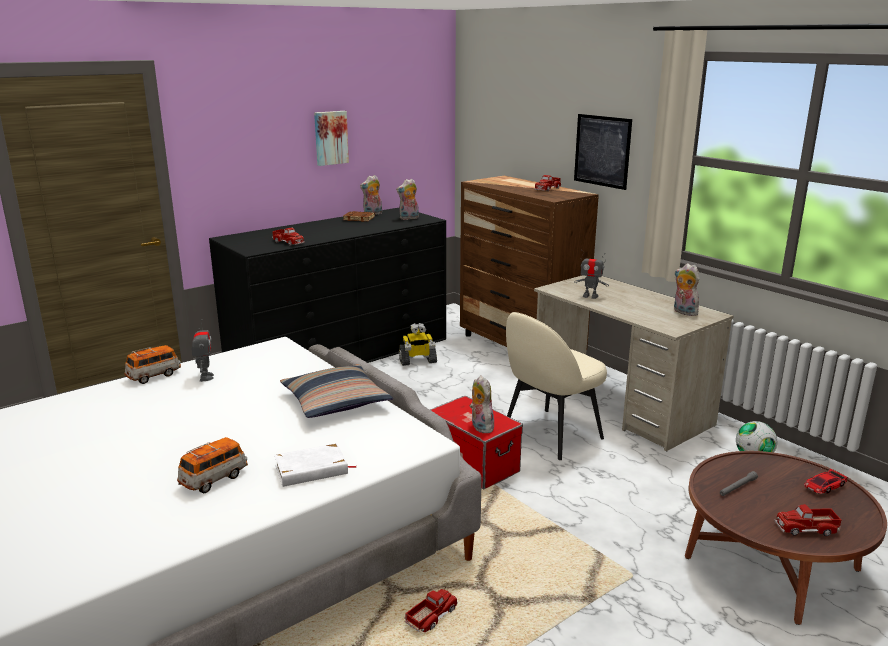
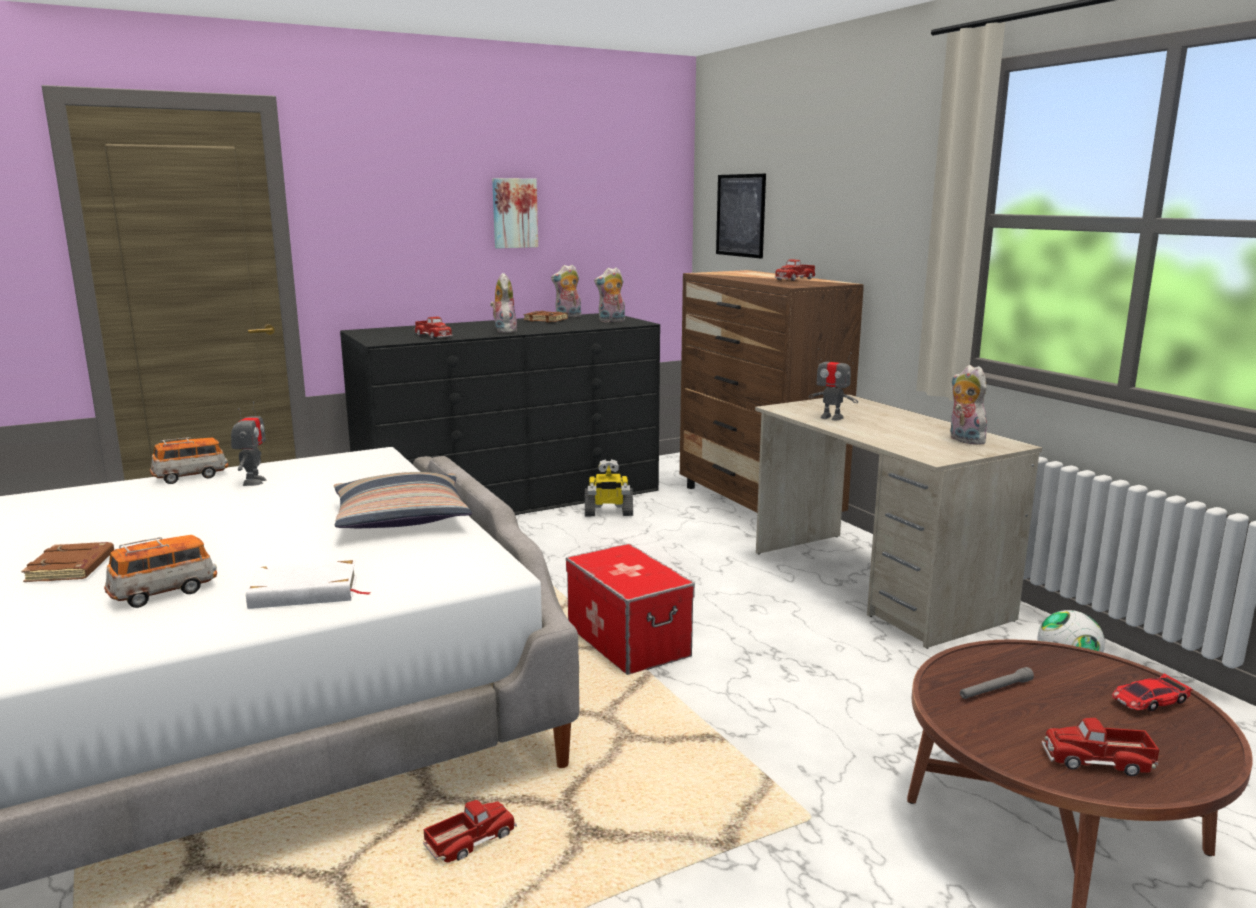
camera: 10 degrees right, 5 degrees down
(131, 465) = (72, 568): none -> brown book
(480, 427) = (630, 582): plush toy -> plush toy (504, 331)
(550, 434) = (756, 613): beige chair -> none
(602, 151) = (869, 222): picture -> picture (740, 215)

